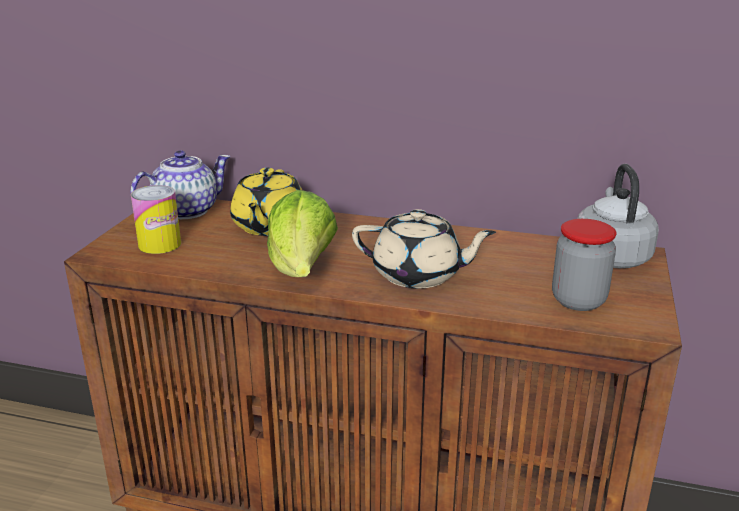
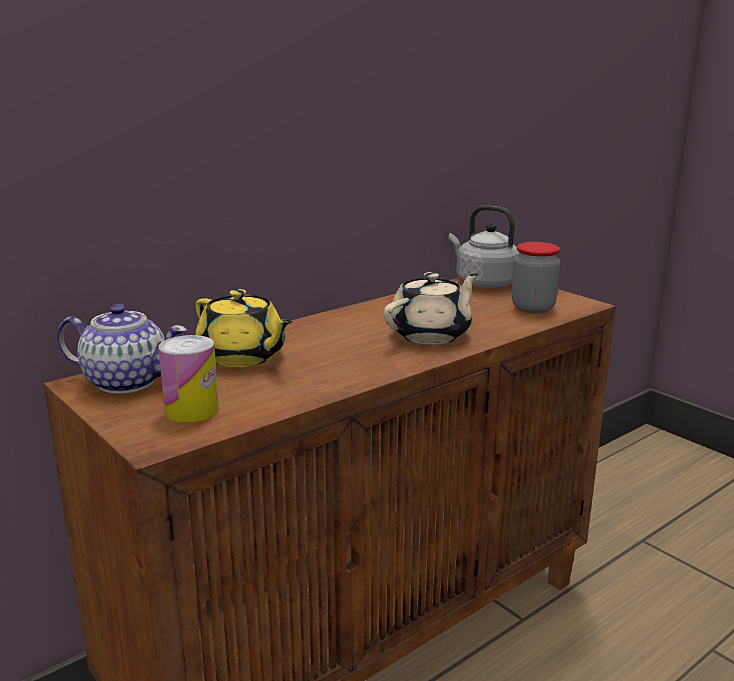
camera: 55 degrees left, 5 degrees down
(185, 211) = (126, 381): teapot -> teapot turned 105 degrees clockwise
(302, 270) = (359, 367): lettuce -> none

